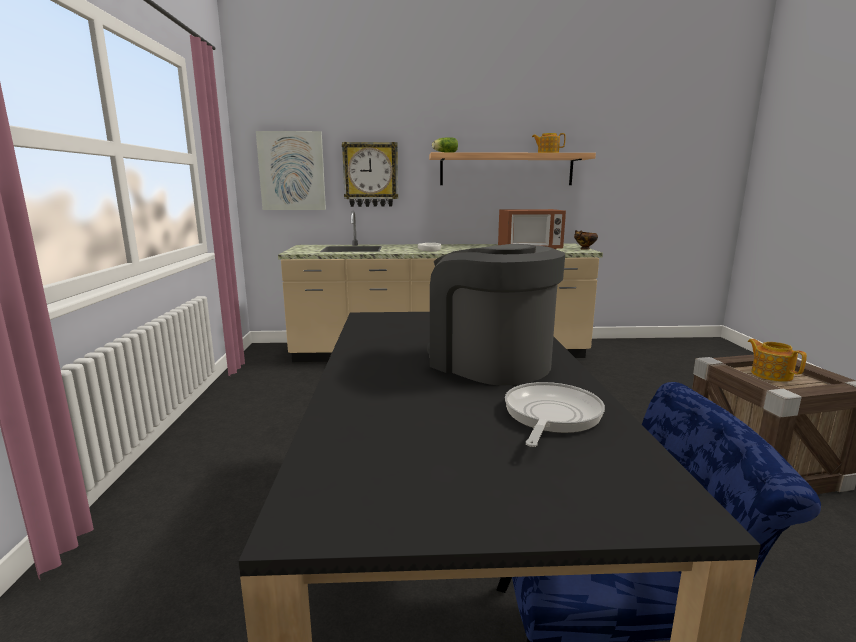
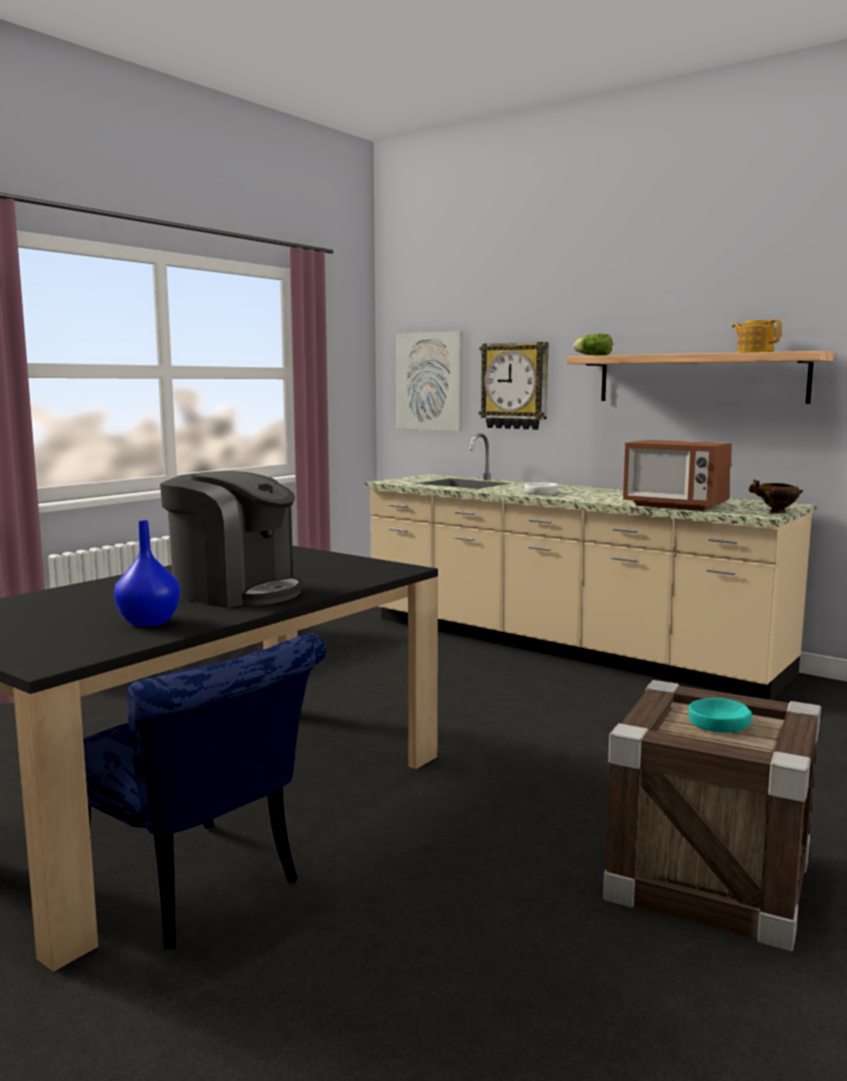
camera: 40 degrees right, 5 degrees down
(489, 362) = (235, 592): coffee machine -> coffee machine turned 120 degrees clockwise
(550, 416) = (148, 622): frying pan -> blue vase
(771, 374) = (719, 723): teapot -> turquoise bowl

